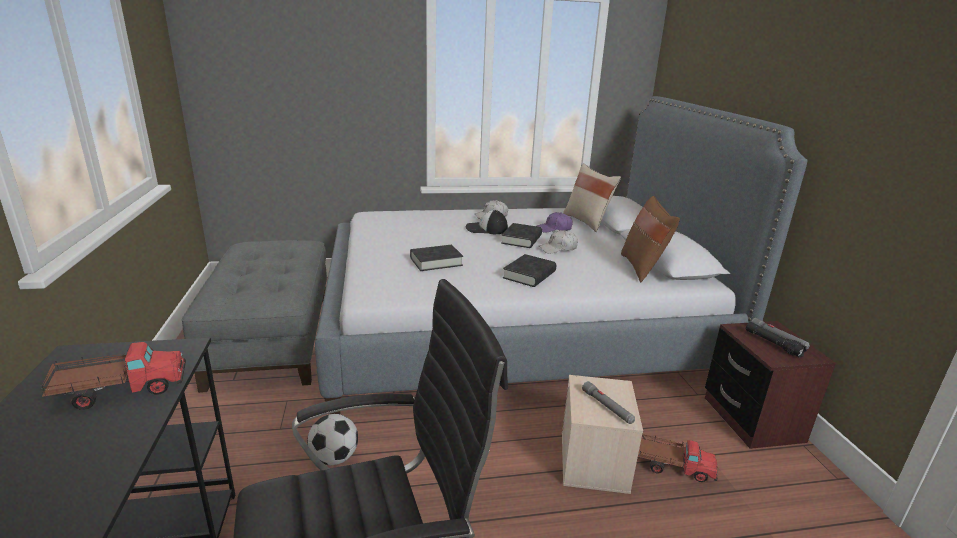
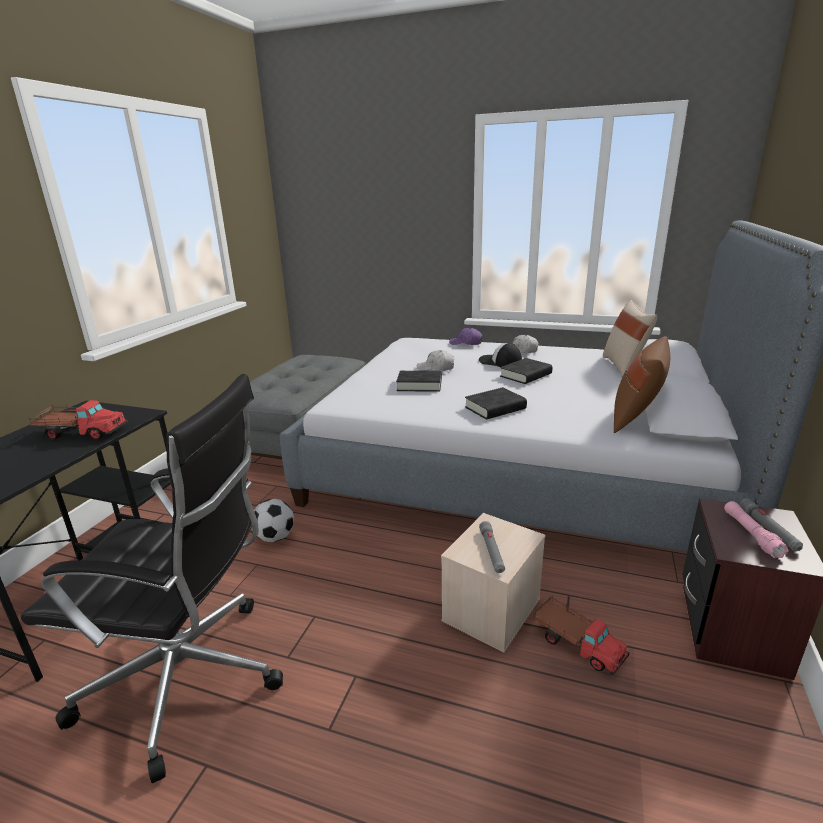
camera: 30 degrees right, 0 degrees up
(554, 229) = (575, 369): purple cap -> purple cap (466, 343)
(558, 248) = (557, 388): white cap -> white cap (436, 368)
(772, 344) = (751, 534): black flashlight -> pink flashlight

